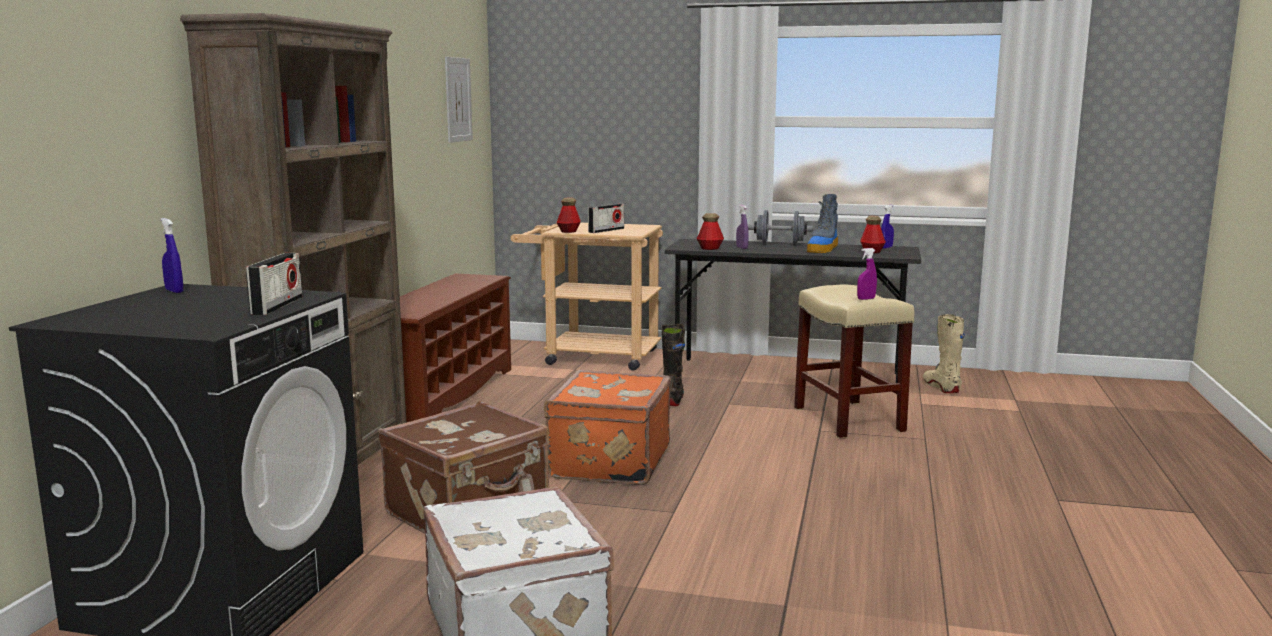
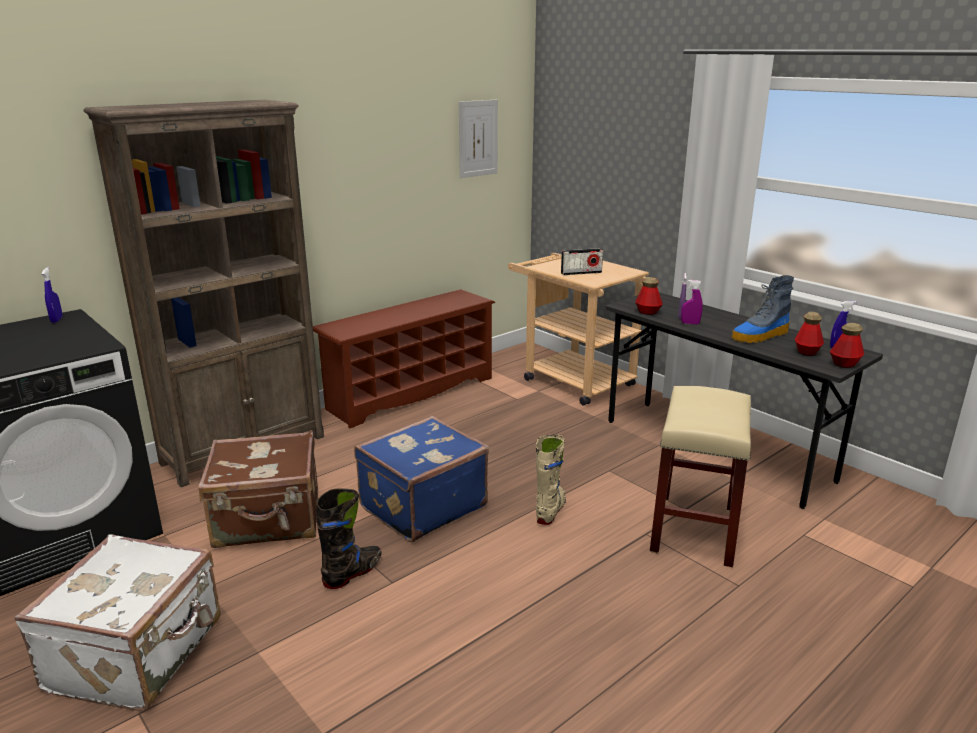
camera: 35 degrees right, 10 degrees up
(277, 306) = (52, 355): radio -> none
(568, 231) = (547, 269): bottle -> bottle (844, 364)
(607, 462) = (421, 506): orange suitcase -> blue suitcase
(673, 399) = (568, 450): black boot -> black boot (353, 573)
(779, 245) = (729, 319): grey dumbbell -> none
(866, 299) = (699, 421): purple spray bottle -> purple spray bottle (690, 323)
(941, 387) = (862, 519): beige boot -> beige boot (550, 510)

